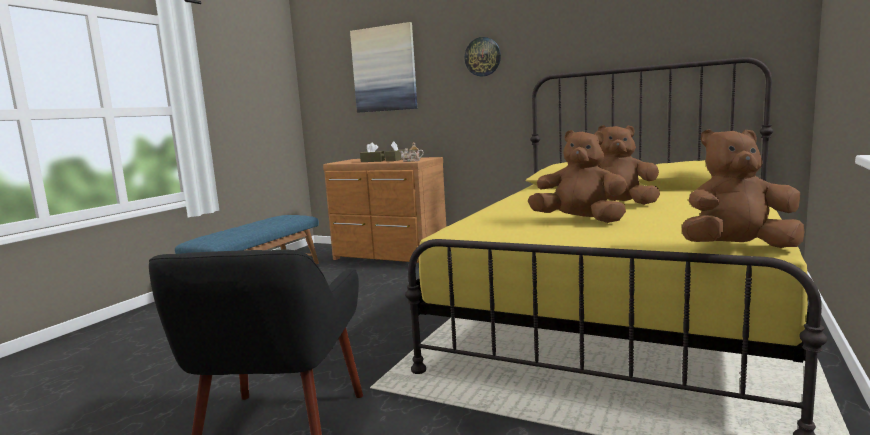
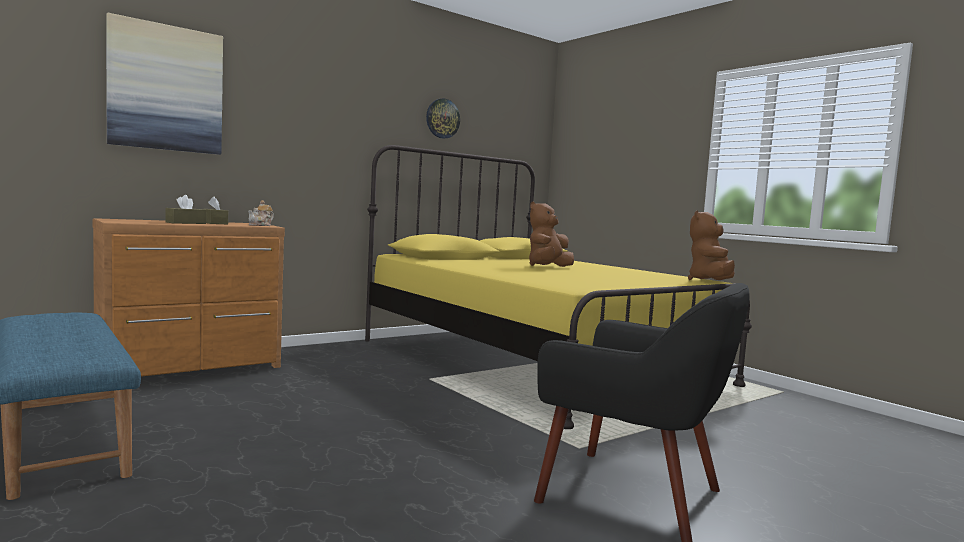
camera: 65 degrees left, 5 degrees down
(483, 57) = (316, 108): wall clock -> wall clock (442, 118)
(579, 221) = (589, 276): brown plush toy -> none

